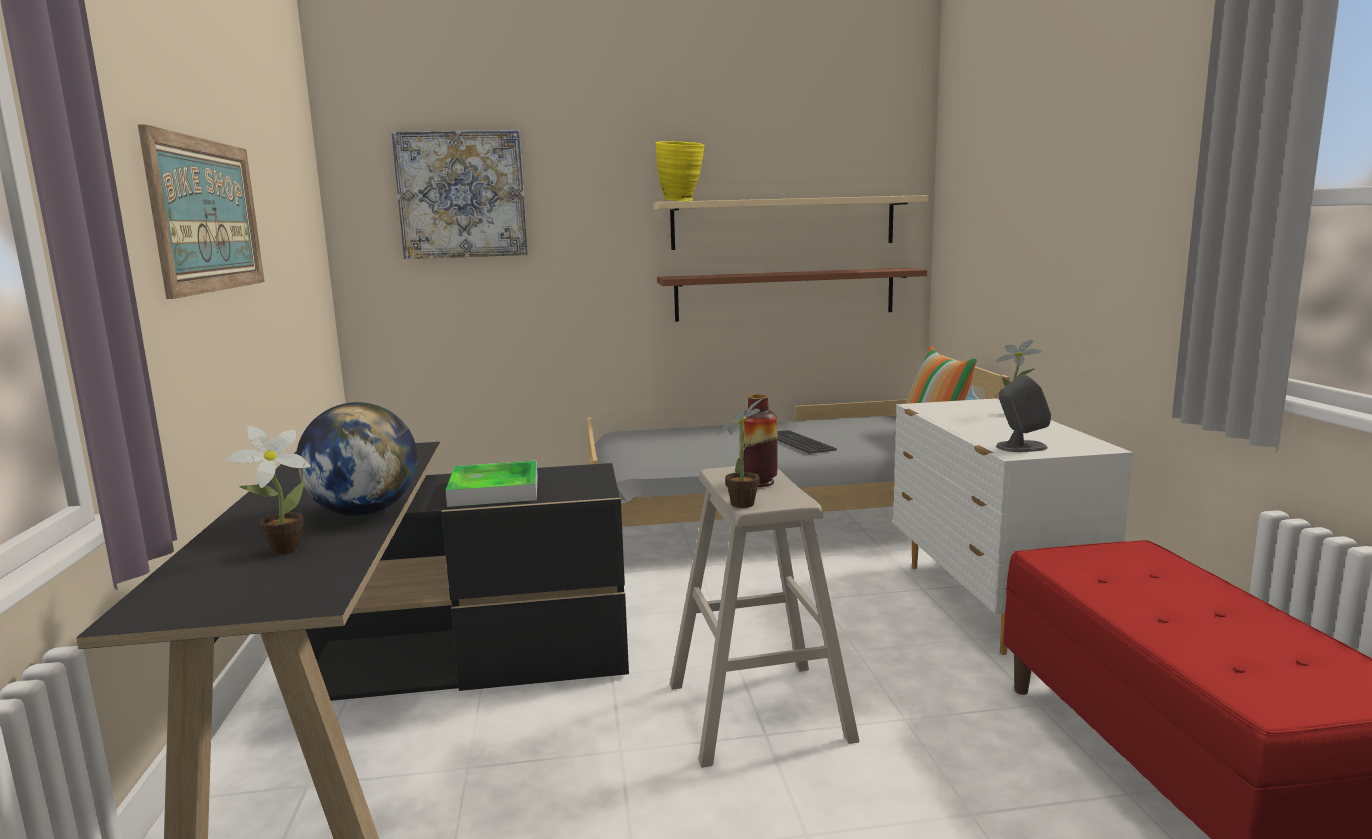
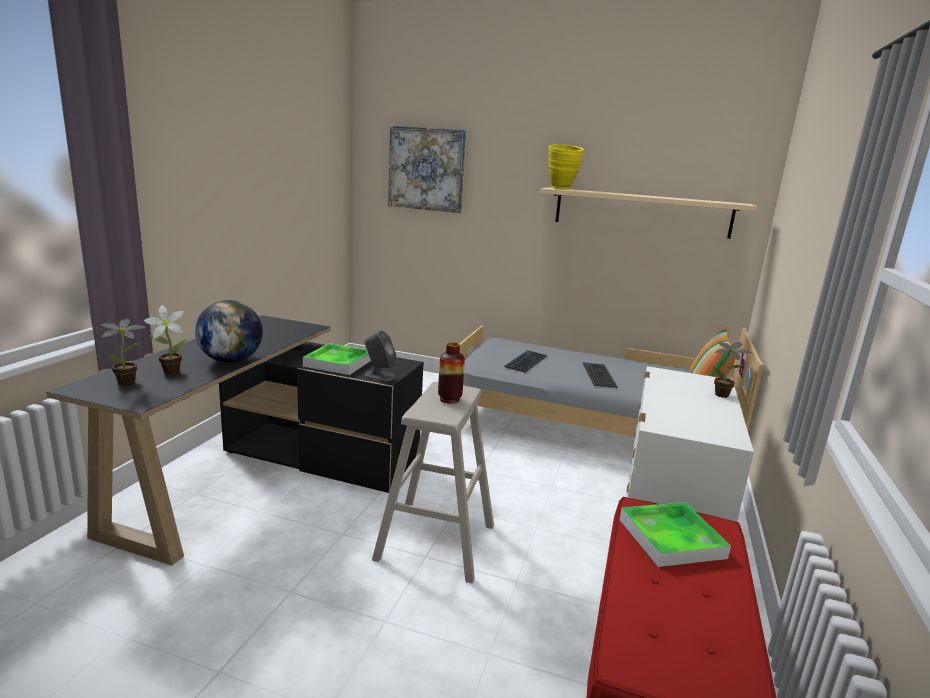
camera: 25 degrees right, 5 degrees up
(207, 215) = (230, 179): picture -> none
(694, 447) = (526, 362): none -> keyboard
(745, 503) = (417, 411): potted plant -> potted plant (129, 382)
(785, 294) = (635, 265): brown shelf -> none
(1020, 447) = (672, 423): grey speaker -> grey speaker (379, 376)
(1119, 574) = (671, 538): none -> tray

